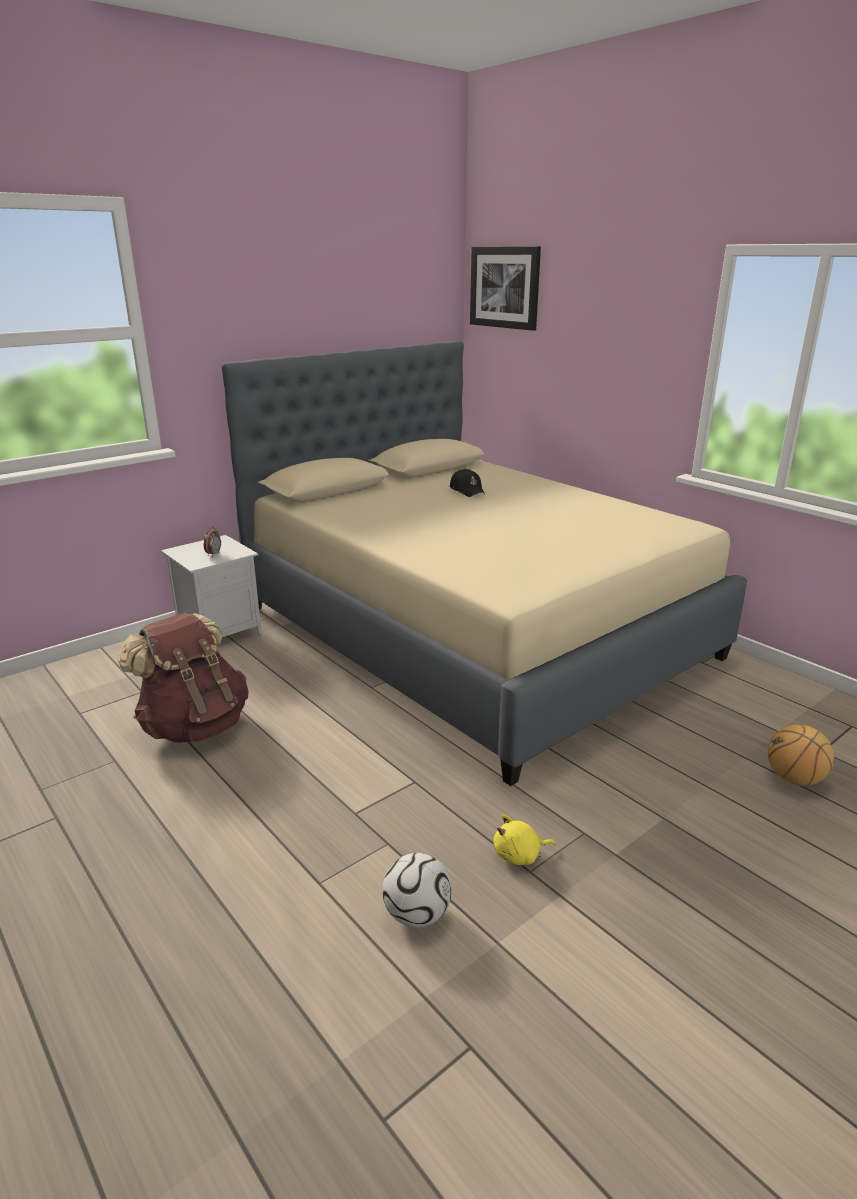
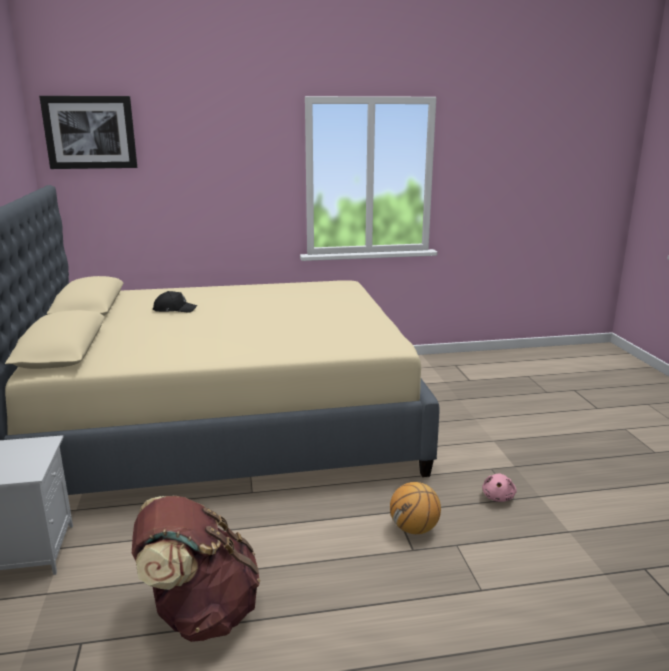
camera: 60 degrees left, 5 degrees down
(213, 554) = (20, 458): alarm clock -> none
(417, 915) = (533, 554): football -> none
(519, 855) = (498, 497): yellow plush toy -> pink plush toy
(794, 779) = (486, 395): basketball -> basketball (414, 529)

